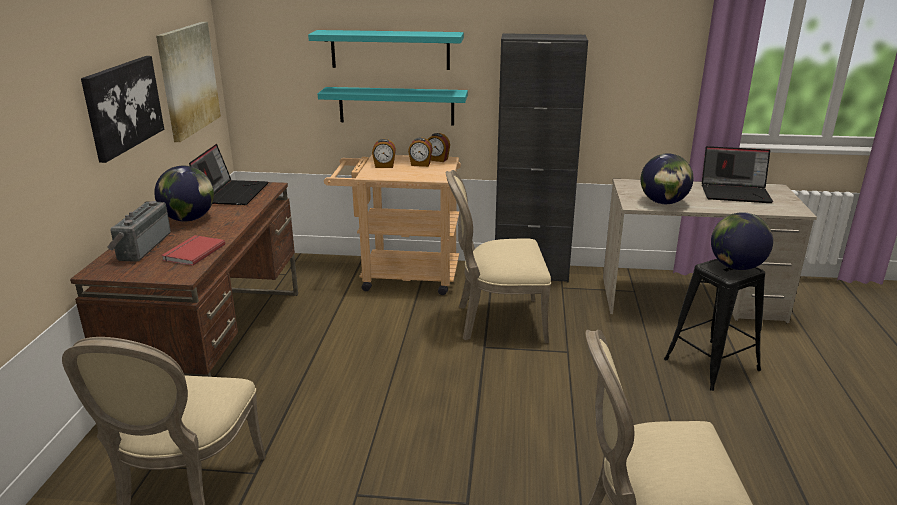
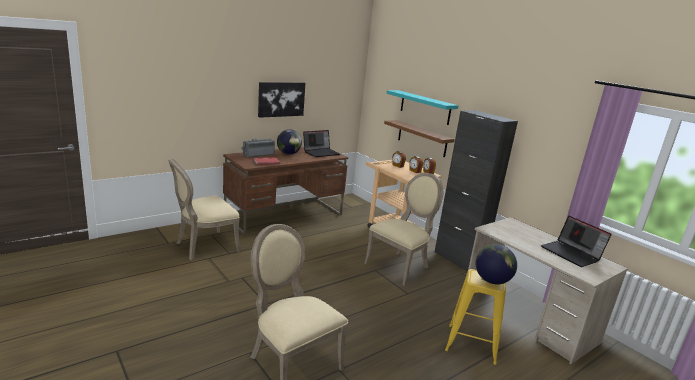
camera: 45 degrees right, 5 degrees down
(188, 79) = (332, 99): picture -> none
(396, 106) = (422, 138): turquoise shelf -> brown shelf
(497, 321) = (400, 266): beige chair -> beige chair turned 90 degrees clockwise
(663, 202) = (507, 235): globe -> none
(712, 364) = (471, 344): black stool -> yellow stool

